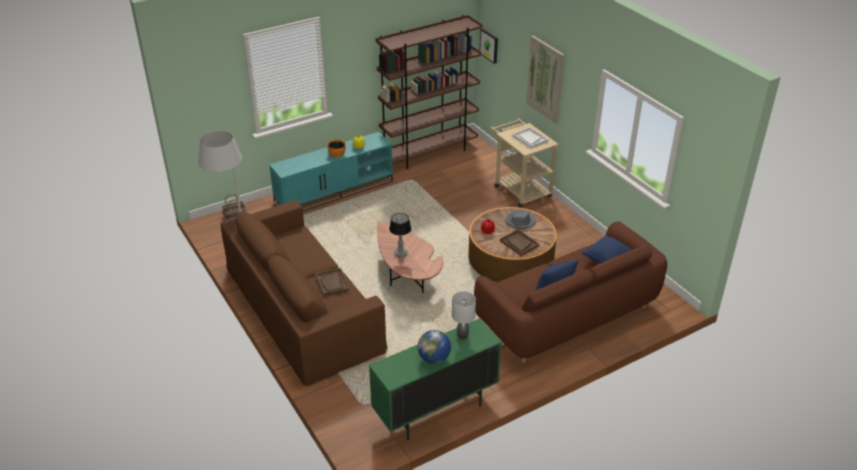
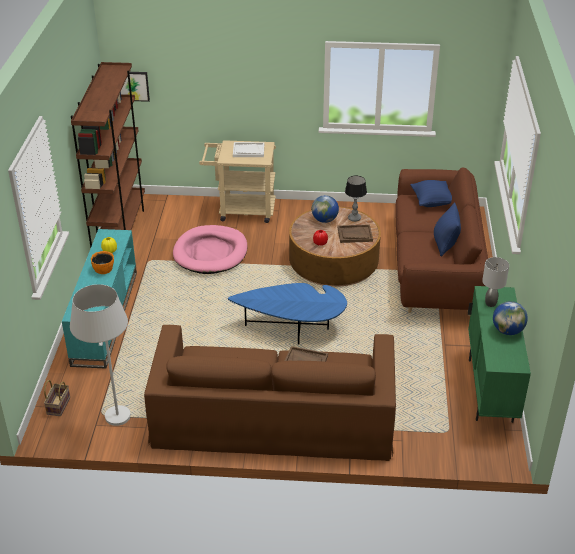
camera: 55 degrees left, 0 degrees up
(401, 254) = (295, 305): table lamp -> table lamp (354, 218)
(406, 276) = (294, 328): brown coffee table -> blue coffee table
(451, 200) = (210, 253): none -> pink dog bed
(520, 221) = (324, 220): grey hat -> globe
(545, 79) = (238, 85): picture -> none

